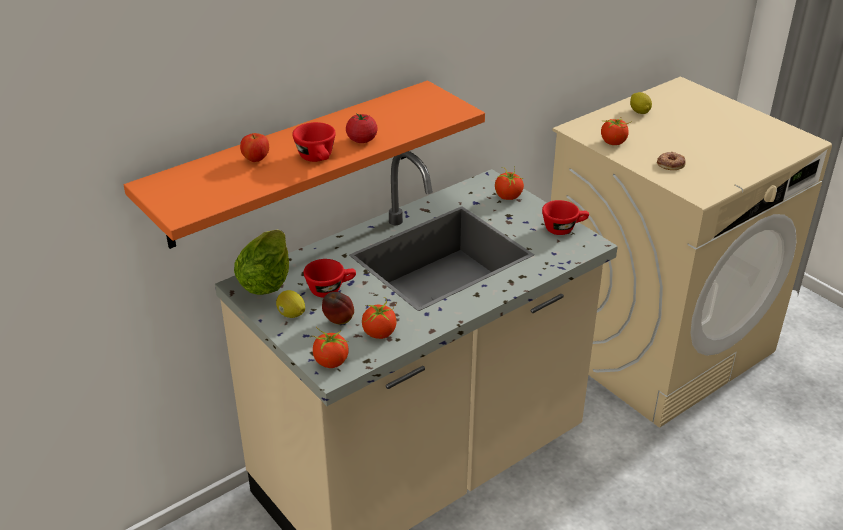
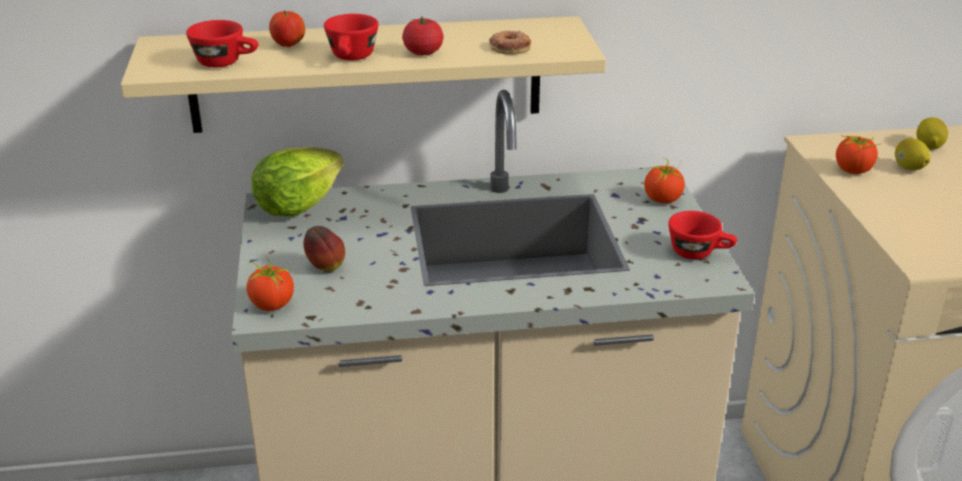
camera: 30 degrees right, 5 degrees down
(291, 164) = (366, 74): orange shelf -> beige shelf
(291, 315) = (285, 245): lemon -> lemon (909, 168)
(331, 289) = (353, 233): red cup -> red cup (226, 63)
(379, 333) = (355, 294): tomato -> none
(670, 164) = (914, 214): donut -> donut (510, 47)

